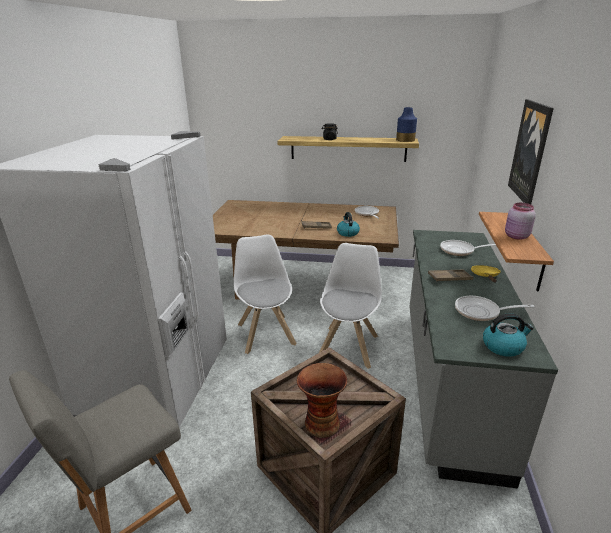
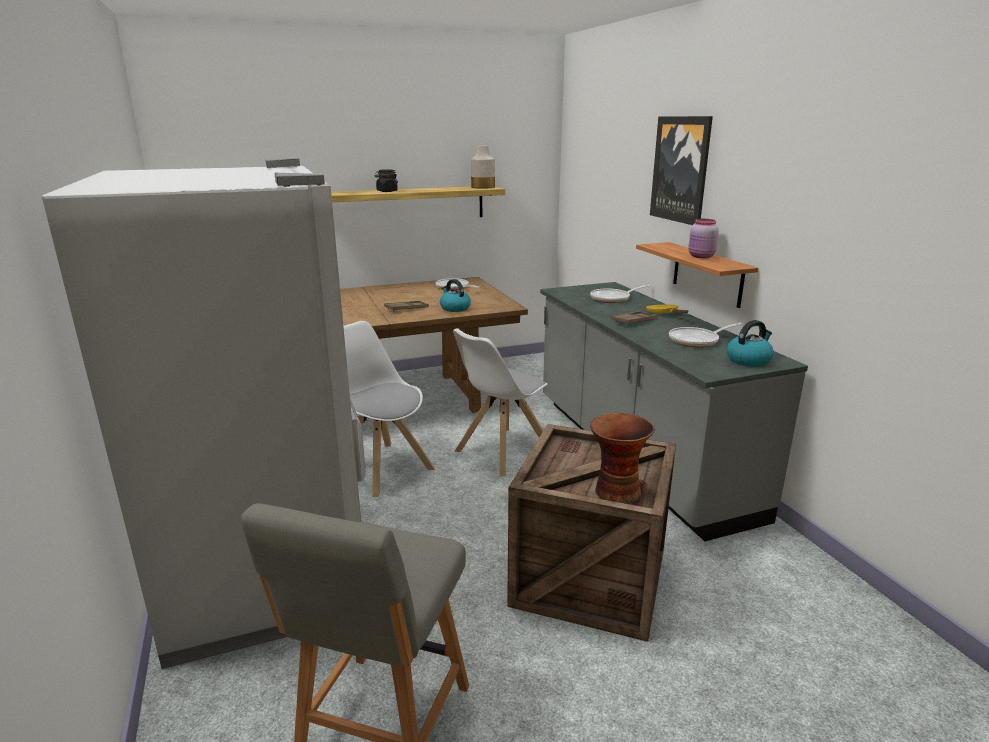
camera: 30 degrees left, 5 degrees down
(349, 345) = (501, 452): chair -> chair turned 120 degrees counterclockwise
(405, 140) = (483, 187): blue vase -> beige vase

